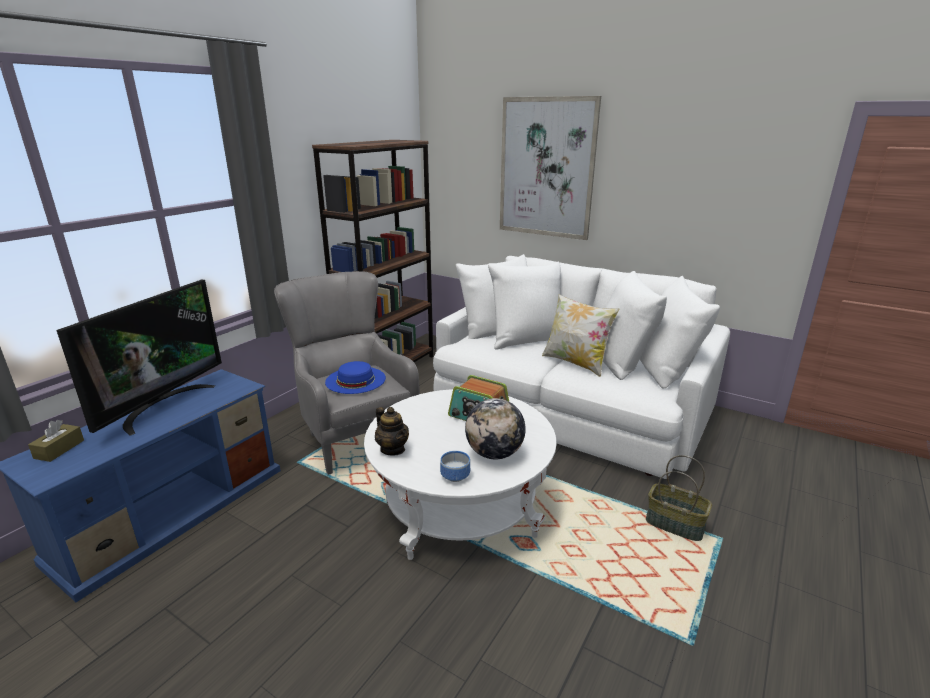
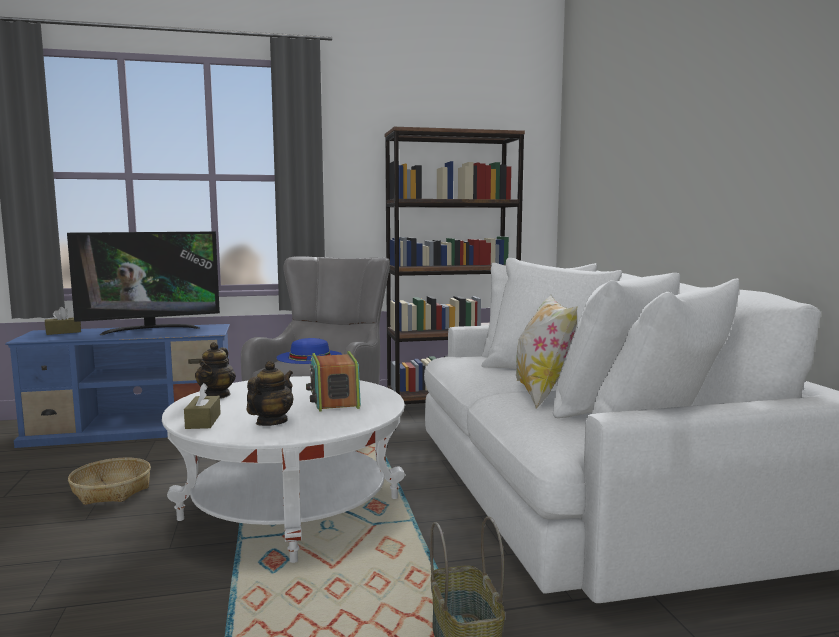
camera: 45 degrees right, 15 degrees down
(302, 573) = (111, 491): none -> basket
(454, 476) = (203, 421): bowl -> brown tissue box
(494, 453) = (271, 422): globe -> teapot
(546, 168) = (652, 150): picture -> none

